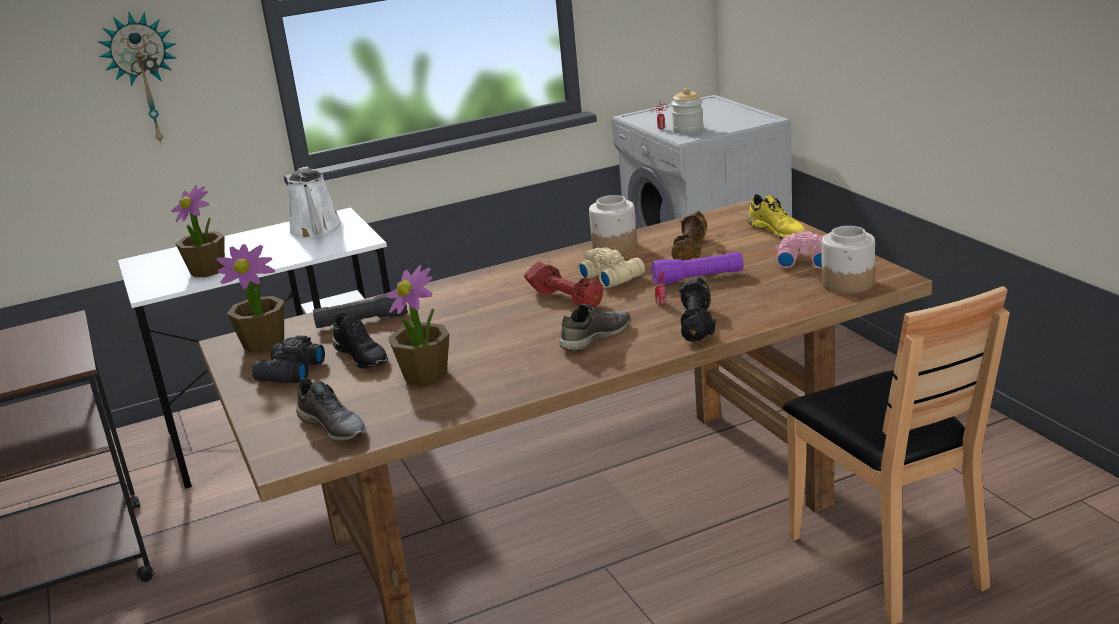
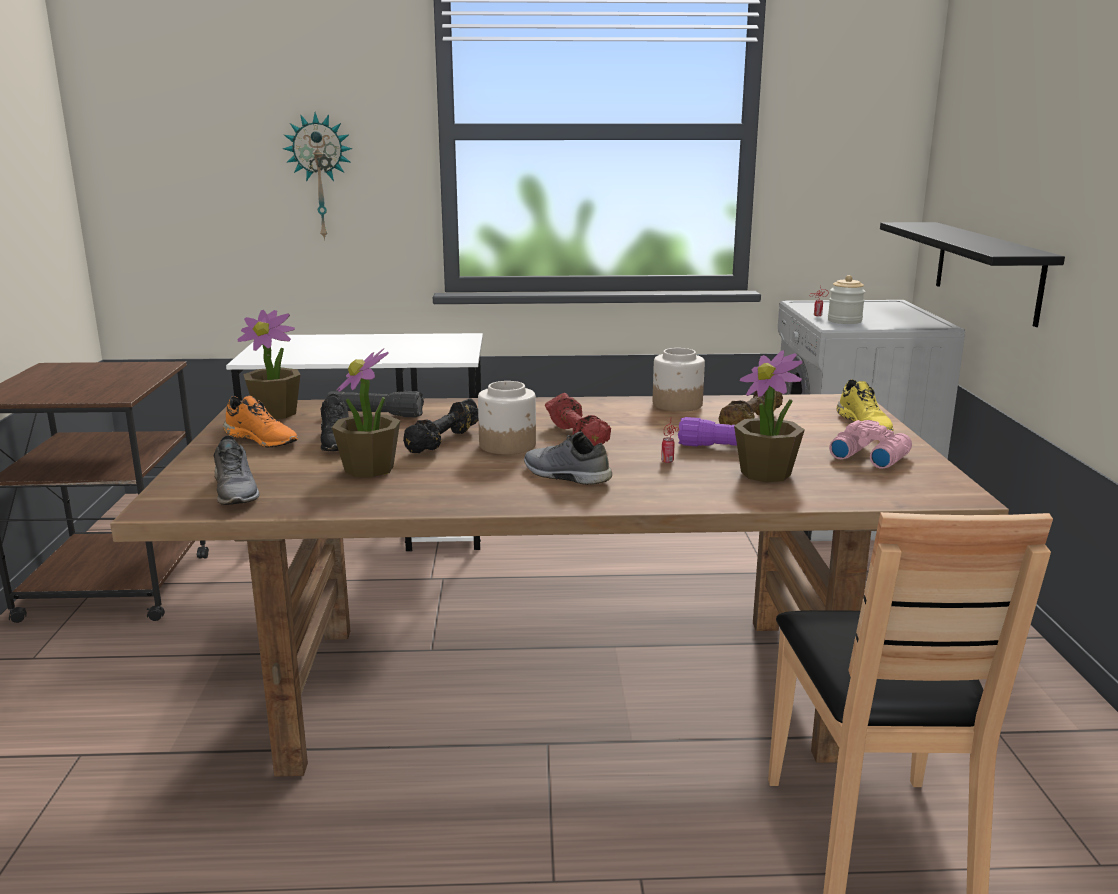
camera: 20 degrees right, 5 degrees down
(207, 271) = (312, 354): potted plant -> potted plant (766, 473)
(289, 372) = (263, 439): black binoculars -> orange shoe
(316, 231) = (432, 344): white watering can -> none
(595, 337) = (565, 476): grey shoe -> grey shoe turned 120 degrees counterclockwise
(611, 276) = (644, 428): beige binoculars -> none
(697, 324) = (684, 488): black dumbbell -> black dumbbell (444, 442)
(801, 66) = (987, 270): none -> black shelf
(848, 283) = (898, 489): jar -> jar (508, 445)

